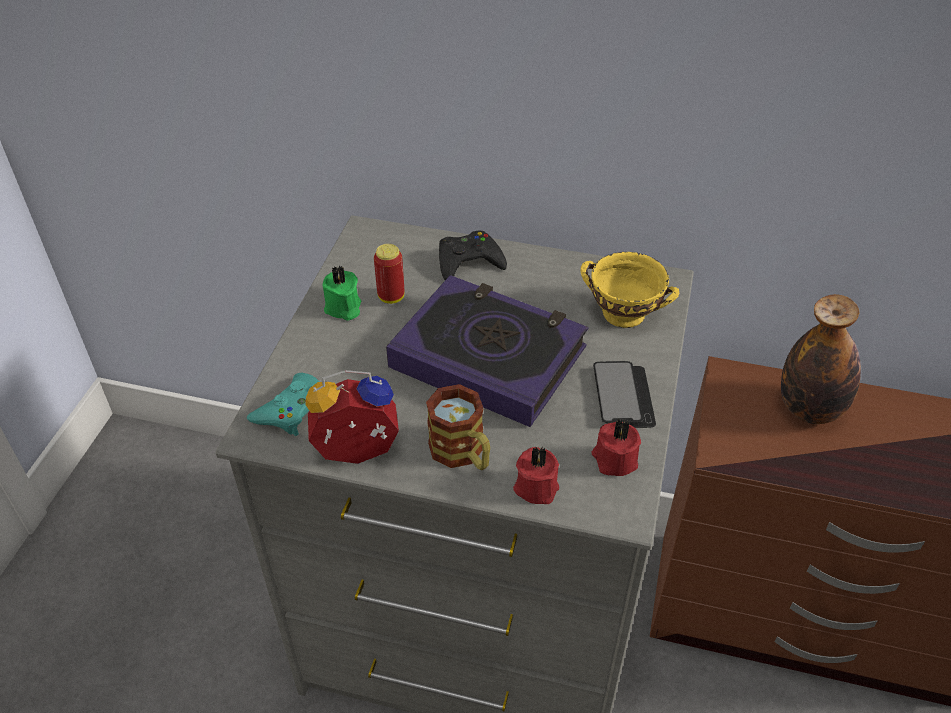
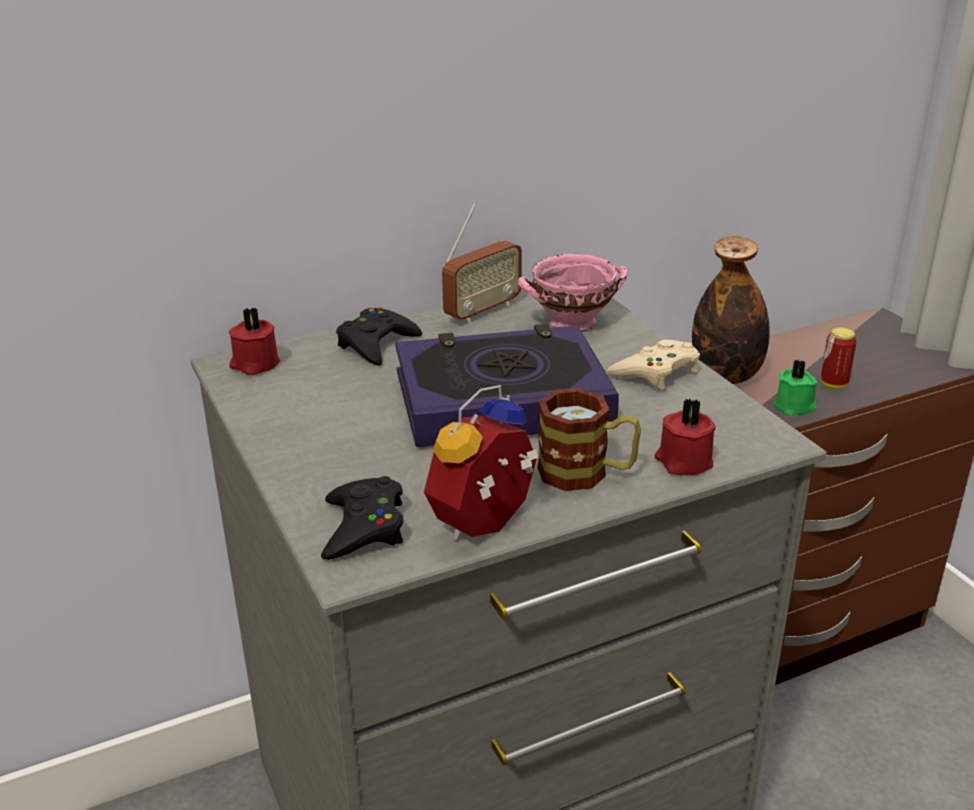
camera: 40 degrees left, 15 degrees down
(293, 410) = (363, 527): turquoise game controller -> black game controller
(343, 308) = (296, 428): green candle -> green candle (795, 407)
(391, 297) = (335, 398): can -> can (833, 384)
(573, 268) = (482, 311): none -> radio
(614, 459) = (714, 413): red candle -> red candle (254, 364)
(622, 312) = (570, 322): yellow bowl -> pink bowl
(623, 396) = (656, 372): phone -> beige game controller

